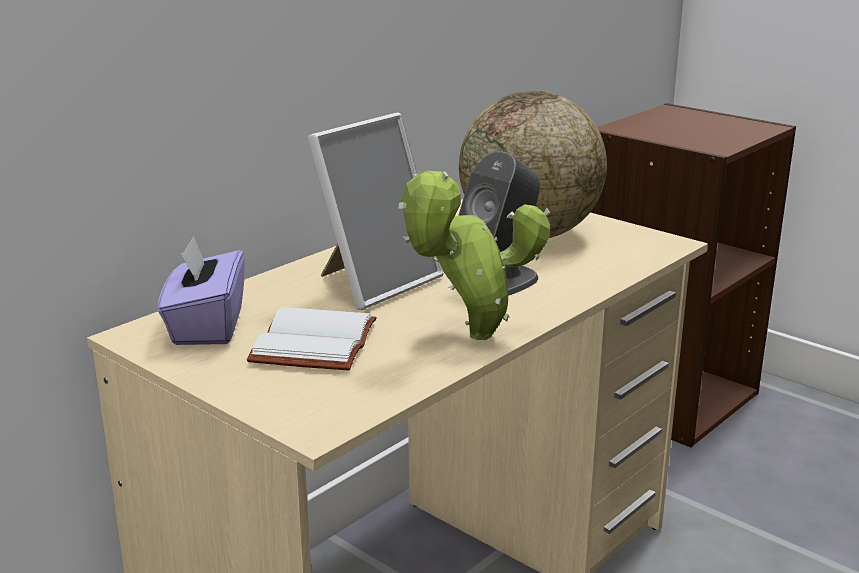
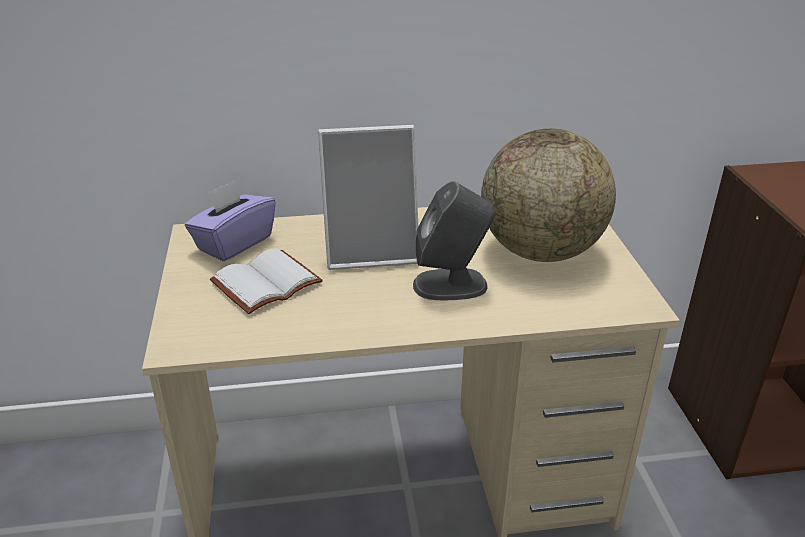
camera: 40 degrees right, 10 degrees up
(472, 337) = (359, 324): potted plant -> none

